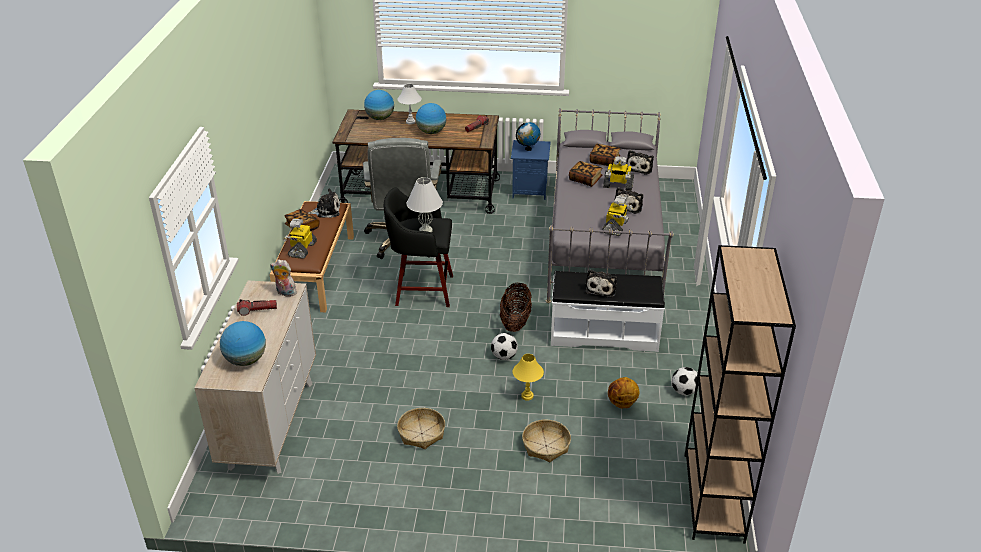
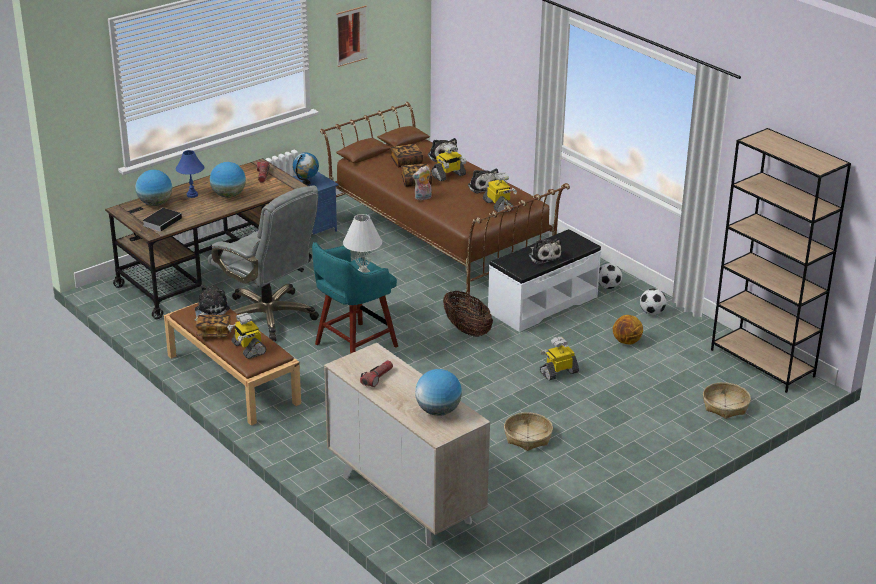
camera: 45 degrees left, 5 degrees down
(285, 293) = (374, 356): plush toy -> plush toy (423, 198)
(363, 132) = (162, 221): none -> book
(410, 122) = (192, 195): white table lamp -> blue table lamp
(422, 290) = (354, 346): black stool -> turquoise stool
(504, 356) = (499, 357): football -> football (608, 287)
(527, 396) = (558, 372): yellow table lamp -> toy robot
(546, 446) = (622, 394): basket -> basket (725, 406)
(603, 243) = (439, 243): grey bed -> brown bed
(616, 35) = (351, 36): none -> picture

